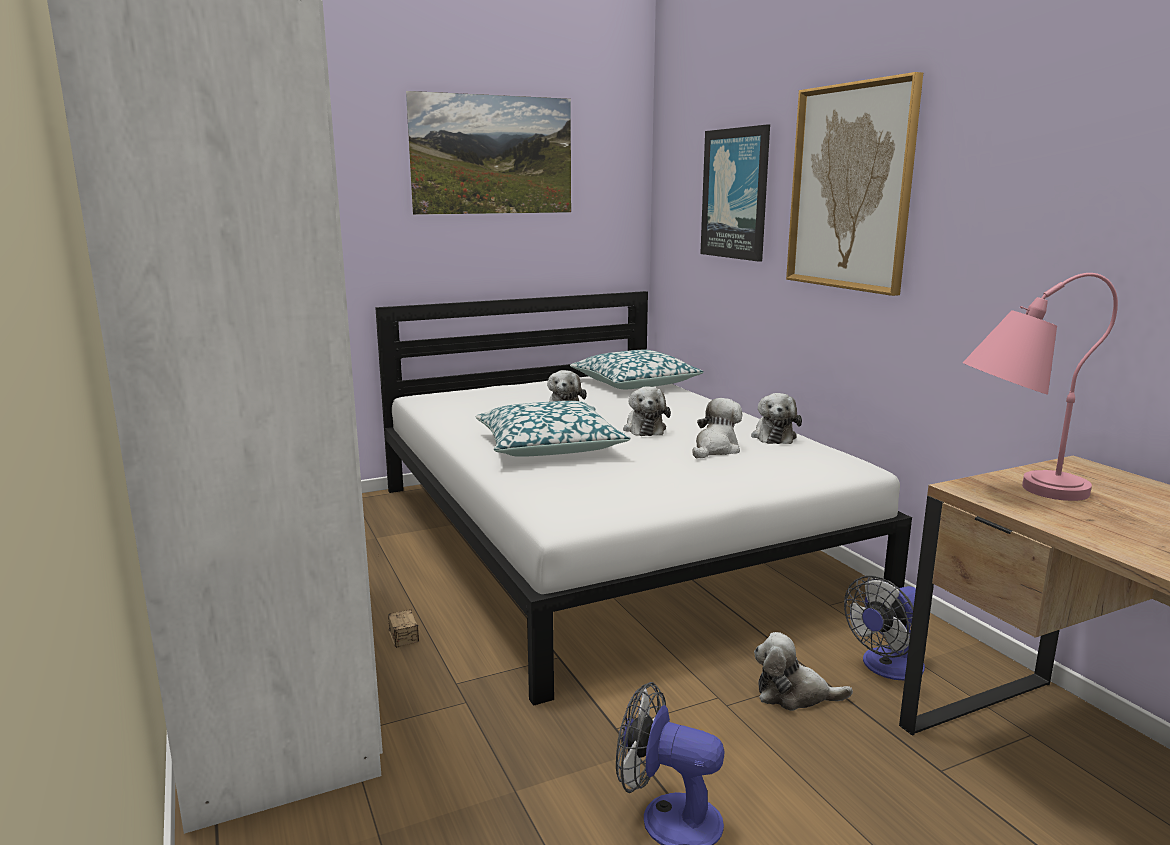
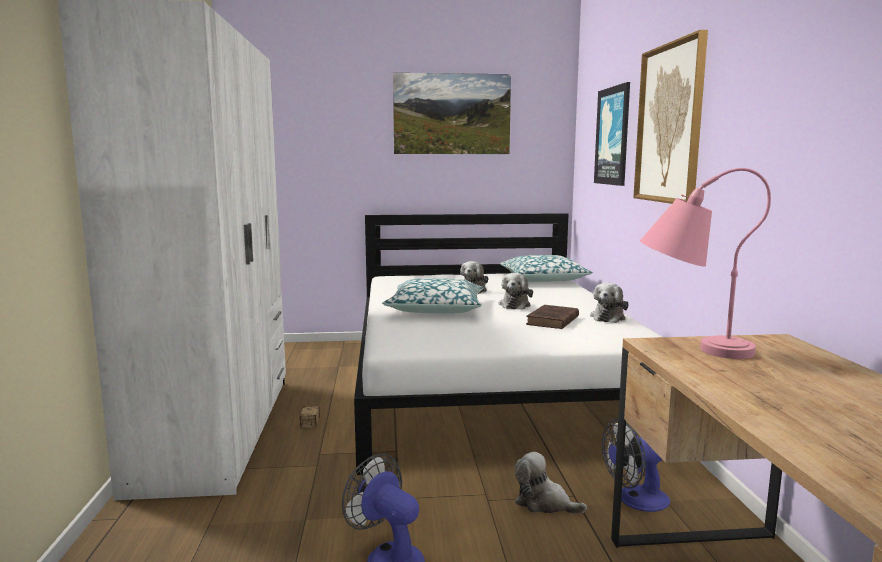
camera: 20 degrees right, 5 degrees down
(715, 449) = (552, 321): plush toy -> brown book

